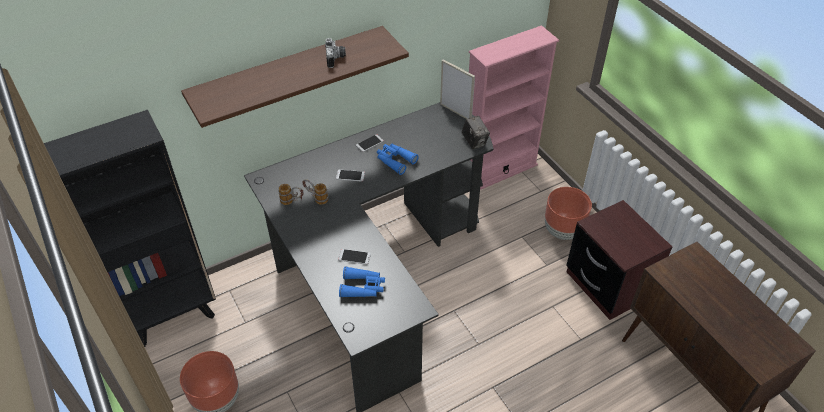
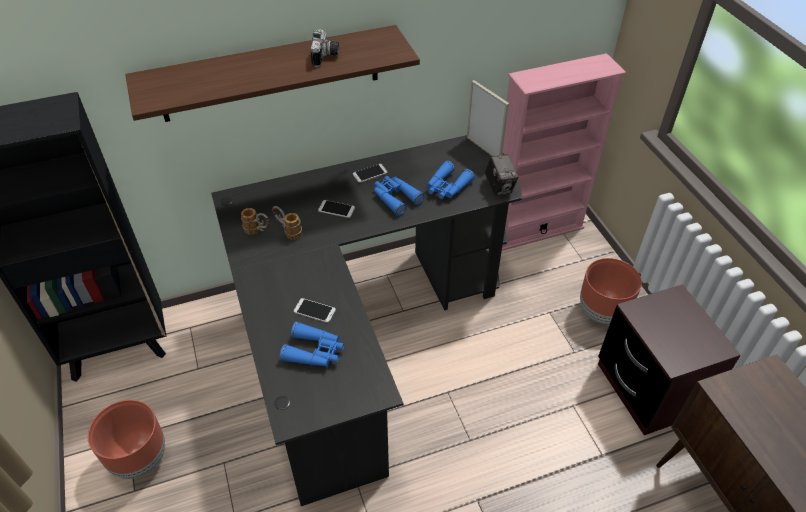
camera: 10 degrees right, 0 degrees up
(433, 147) = (447, 187): none -> blue binoculars

